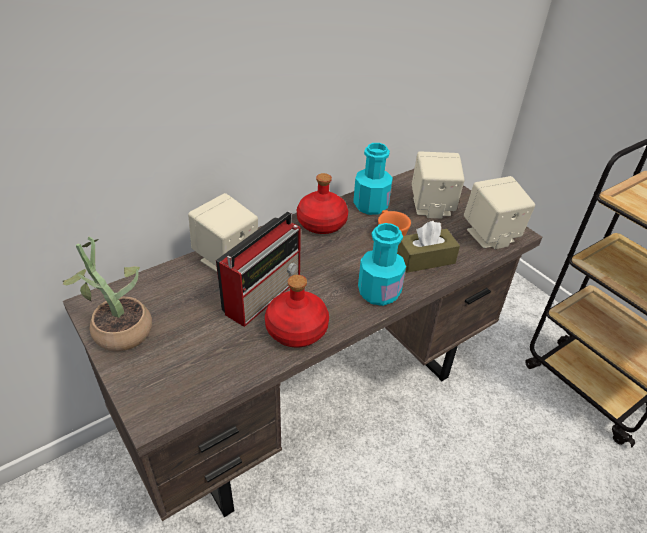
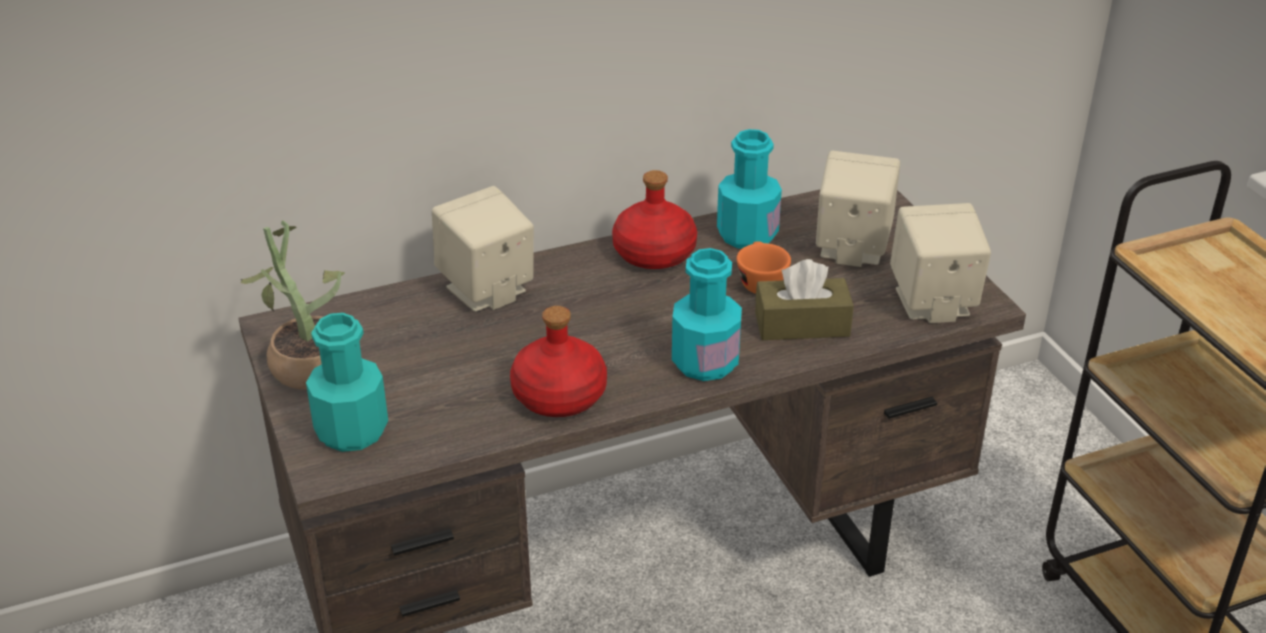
camera: 15 degrees right, 5 degrees down
(163, 379) = (352, 431): none -> turquoise bottle
(264, 294) = (527, 343): radio -> none

